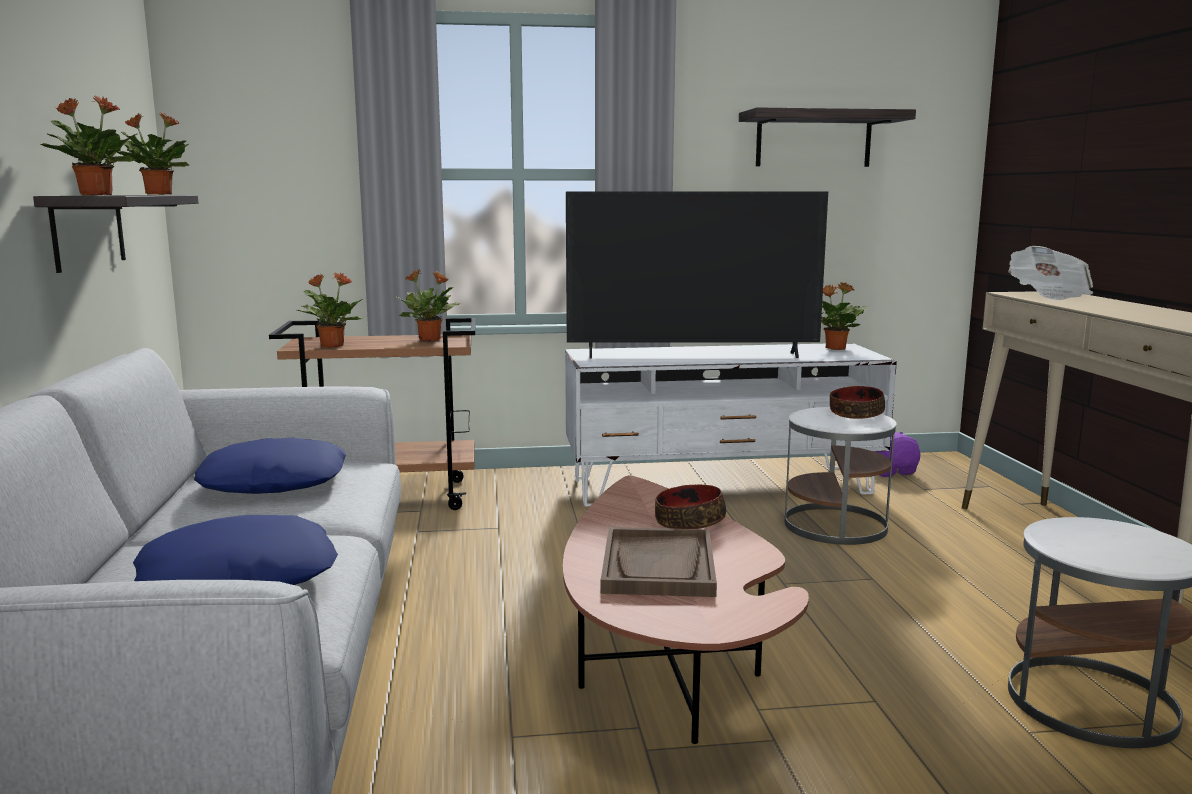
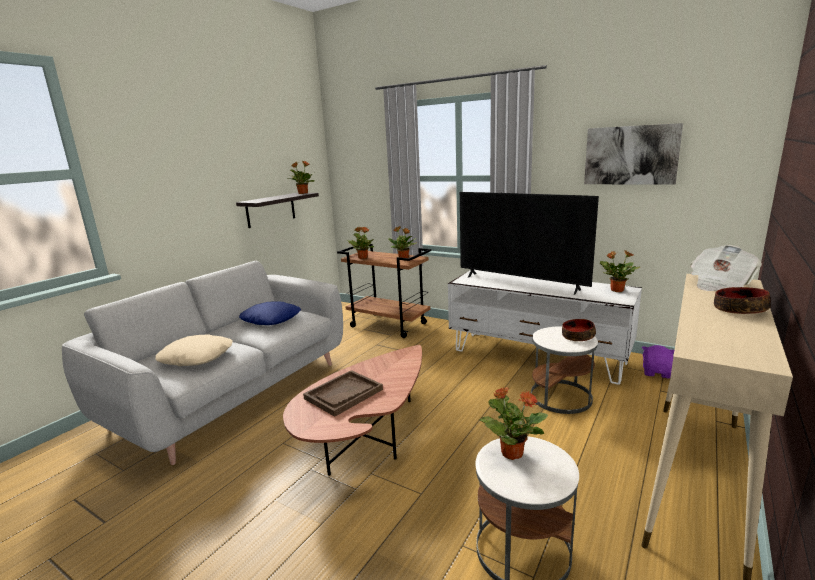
camera: 40 degrees right, 5 degrees up
(95, 195) = (254, 201): potted plant -> potted plant (511, 452)
(239, 577) = (197, 357): blue pillow -> beige pillow
(689, 522) = (394, 377): bowl -> bowl (739, 310)
(813, 140) = (631, 155): shelf -> picture

